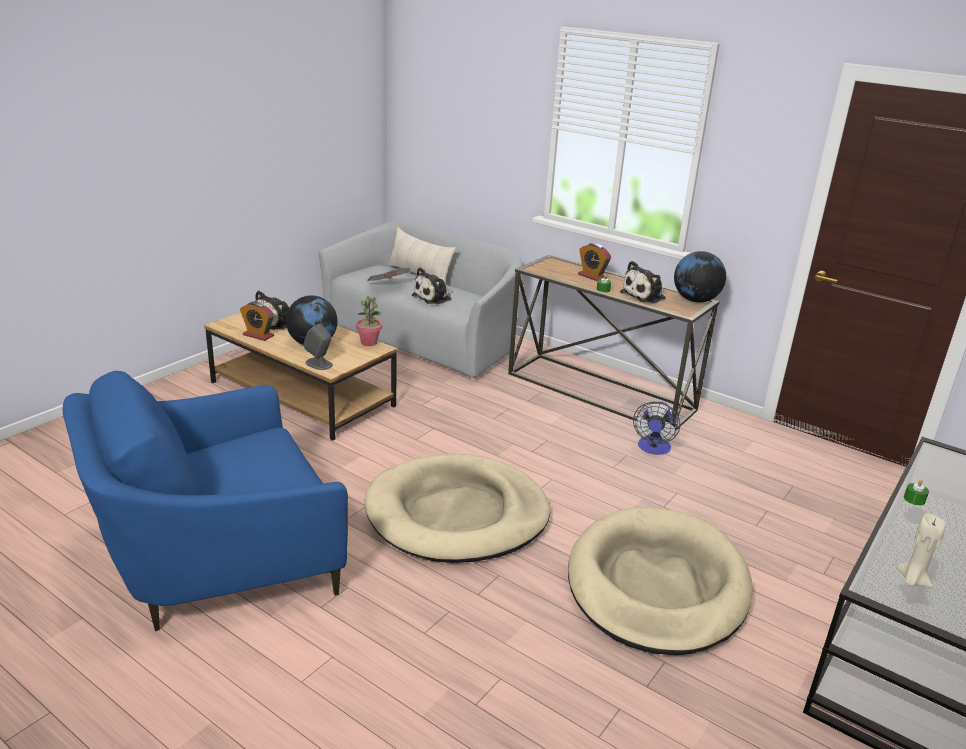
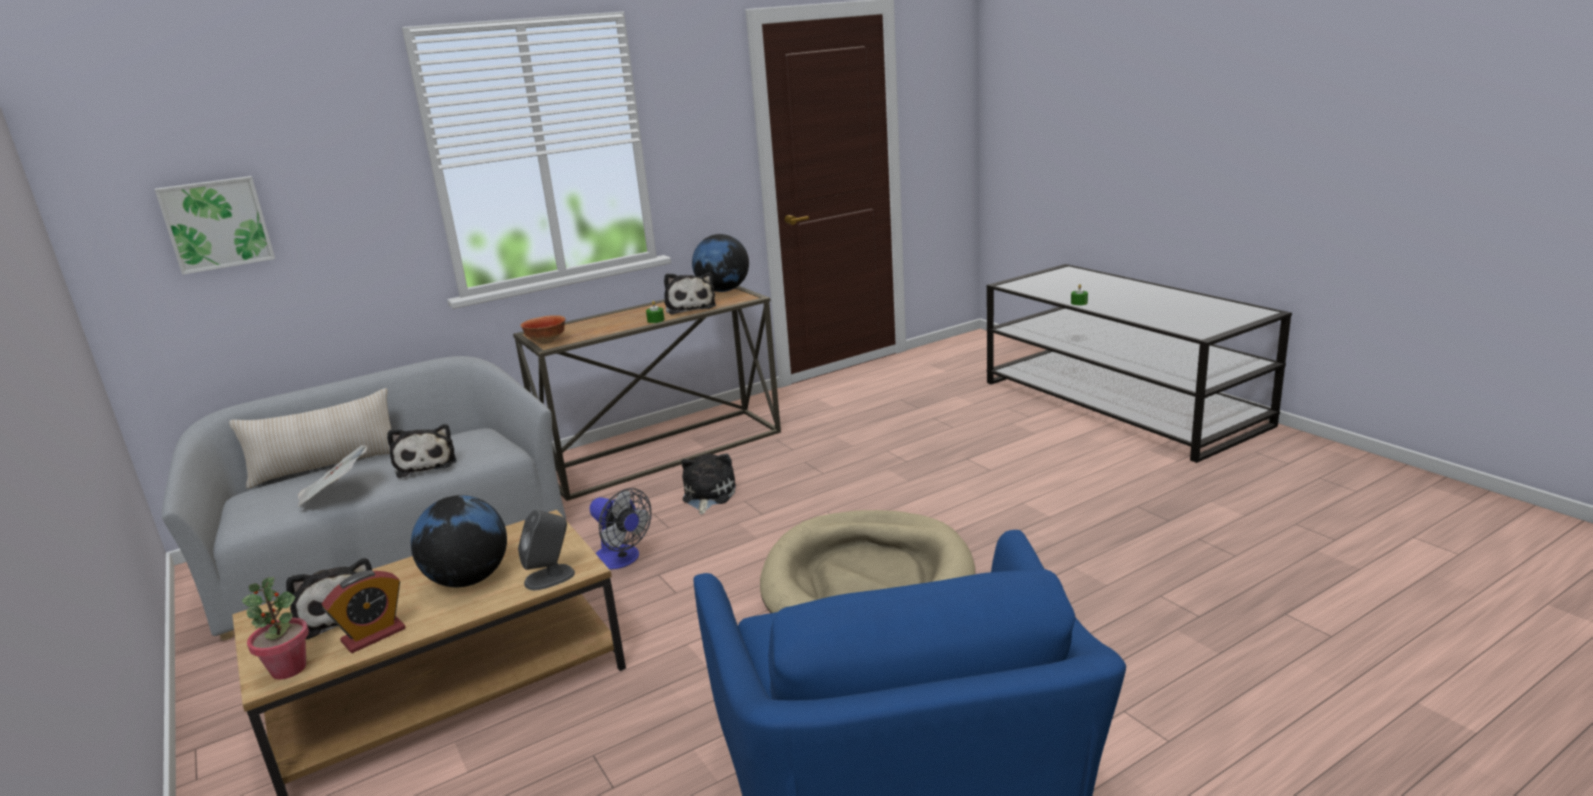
camera: 65 degrees left, 5 degrees down
(369, 342) = (517, 529): potted plant -> potted plant (289, 668)
(444, 121) = (216, 224): none -> picture
(537, 266) = (545, 341): none -> bowl
(545, 423) = (707, 496): none -> plush toy
(592, 276) = (609, 321): alarm clock -> none
(653, 449) = (801, 446): fan -> fan (621, 559)
(657, 585) = (1030, 488): beige dog bed -> none
(912, 580) = (1187, 321): beige candle -> none

